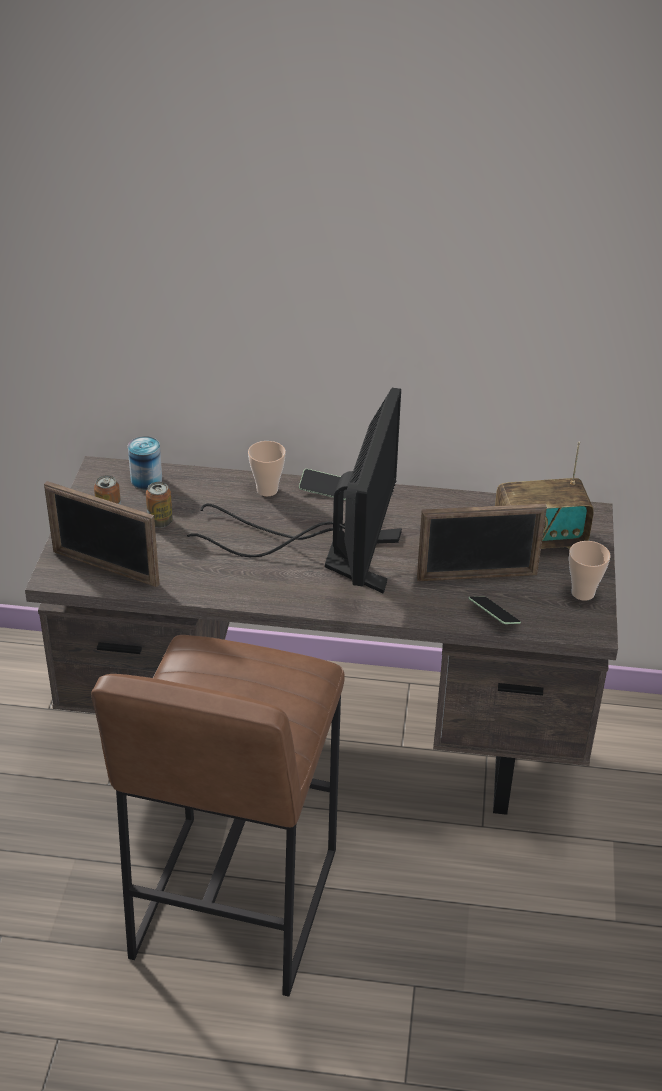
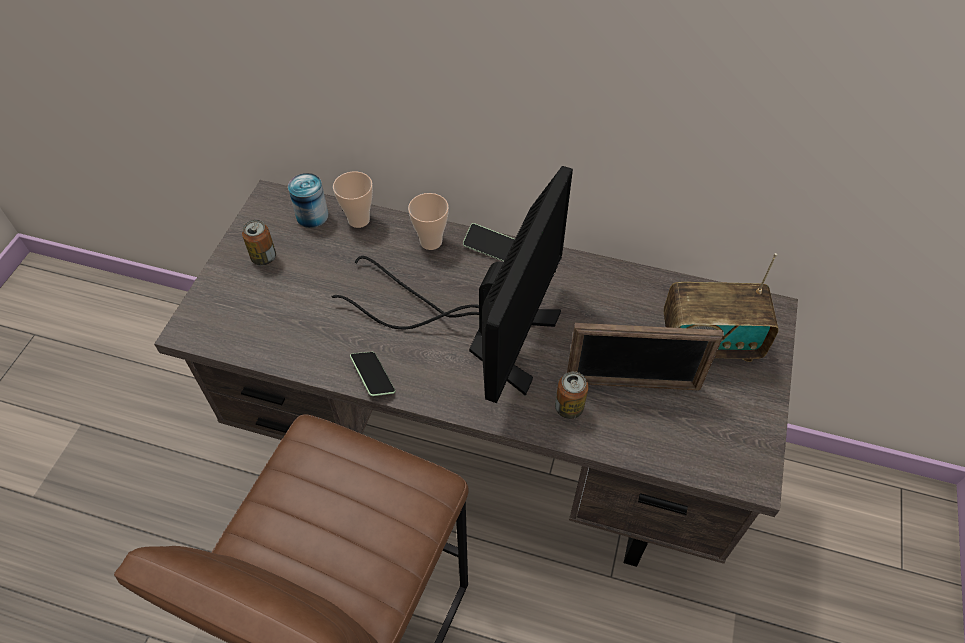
camera: 10 degrees right, 15 degrees up
(105, 568) = (241, 325): picture frame -> none
(160, 522) = (312, 271): can -> can (569, 408)
(493, 616) = (642, 443): phone -> phone (373, 378)
(583, 593) = (749, 422): cup -> cup (359, 220)

